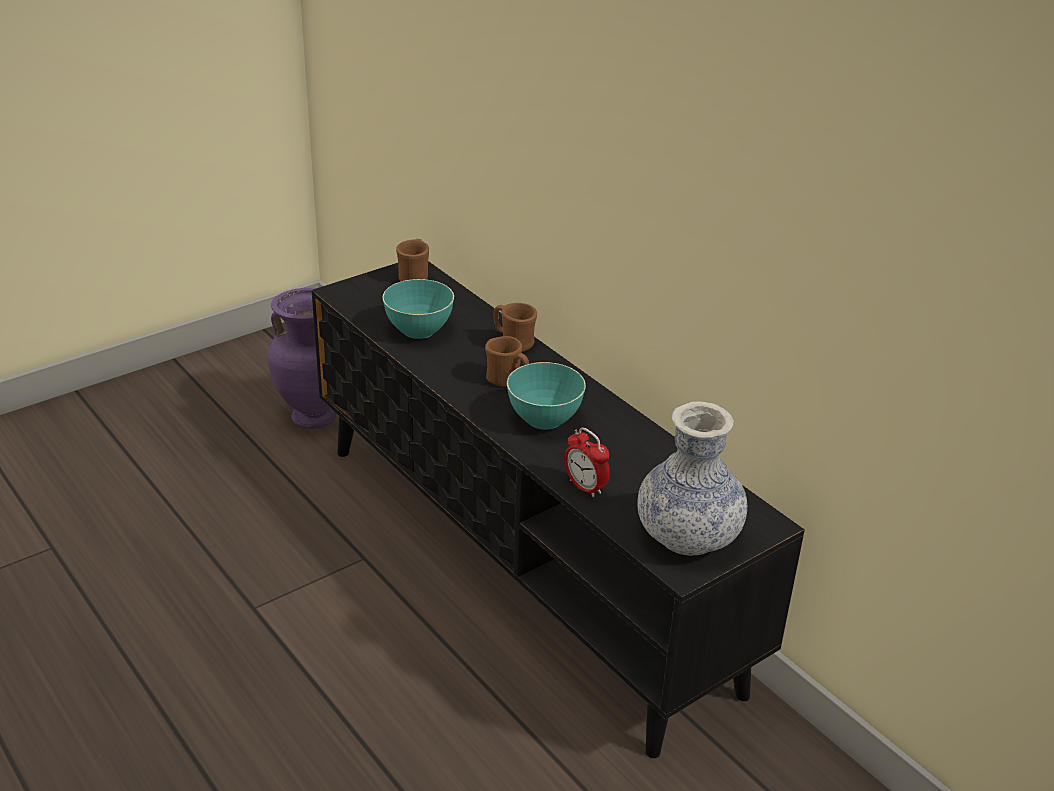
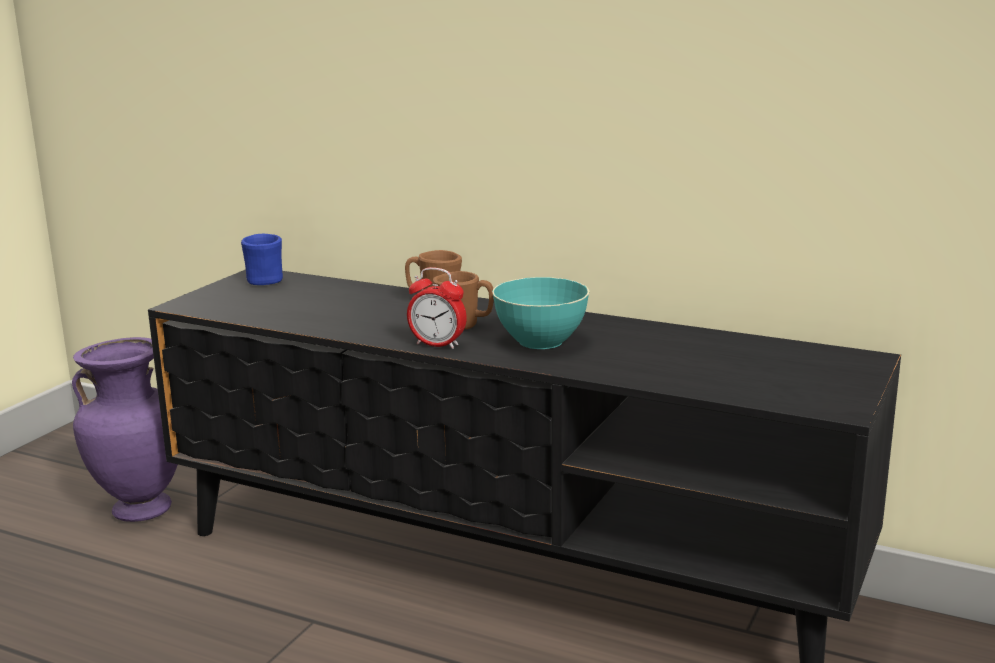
camera: 25 degrees left, 15 degrees down
(414, 277) = (264, 280): brown mug -> blue mug
(418, 330) = (316, 312): turquoise bowl -> none
(585, 487) = (653, 376): alarm clock -> alarm clock (437, 345)
(687, 536) = (806, 384): vase -> none

